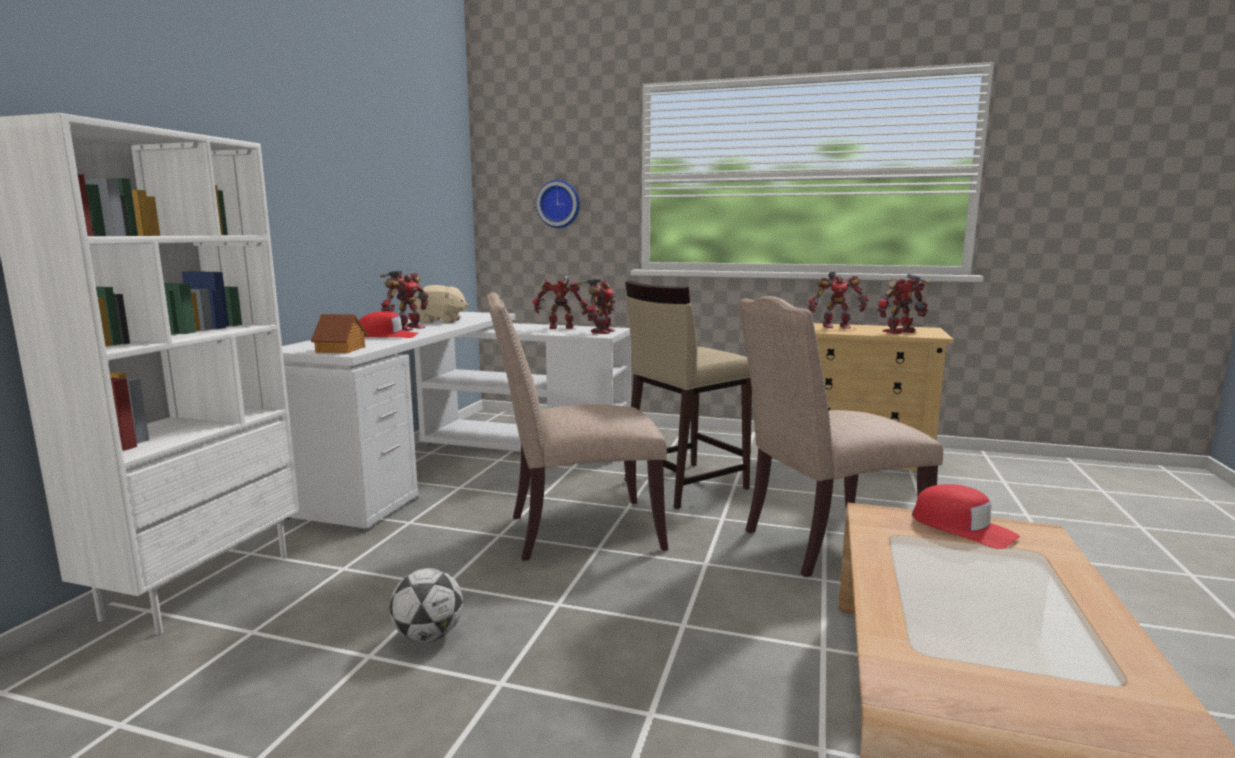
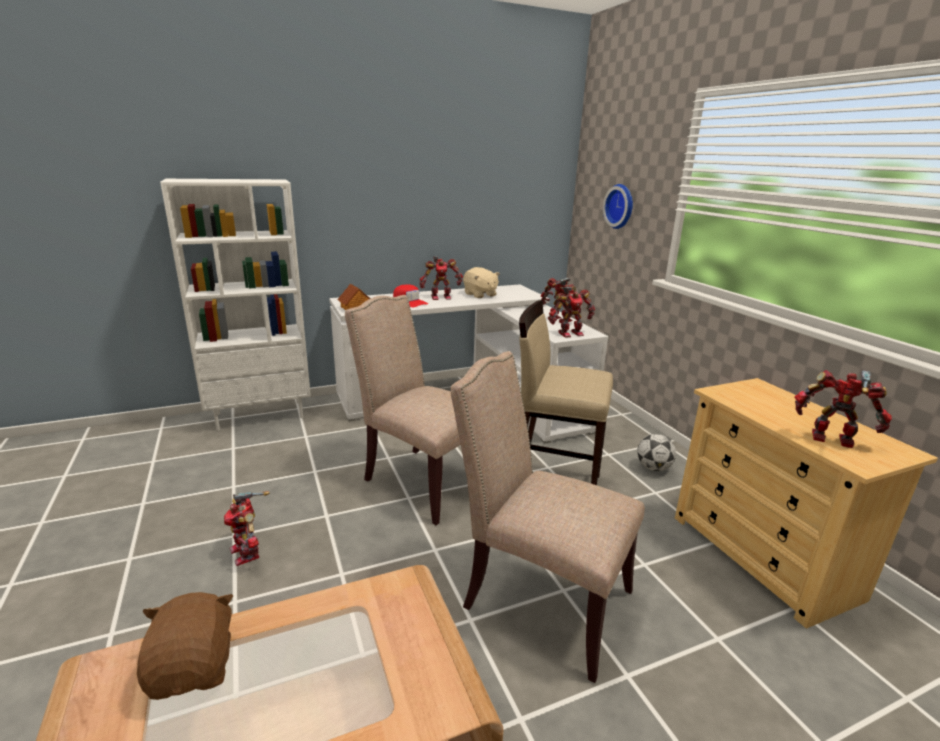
camera: 50 degrees right, 10 degrees up
(428, 636) = (261, 492): football -> football (653, 468)
(835, 326) = (782, 402): toy robot -> toy robot (247, 552)
(936, 629) = (194, 668): none -> brown plush toy
(962, 528) = (413, 646): red cap -> none

